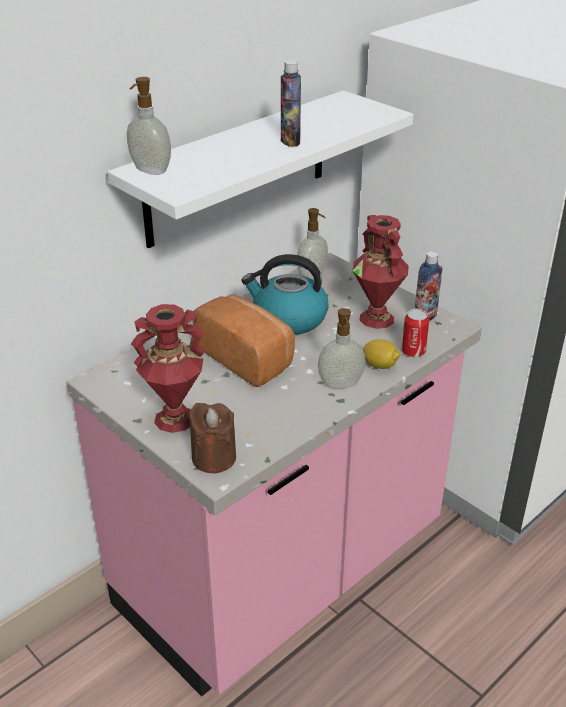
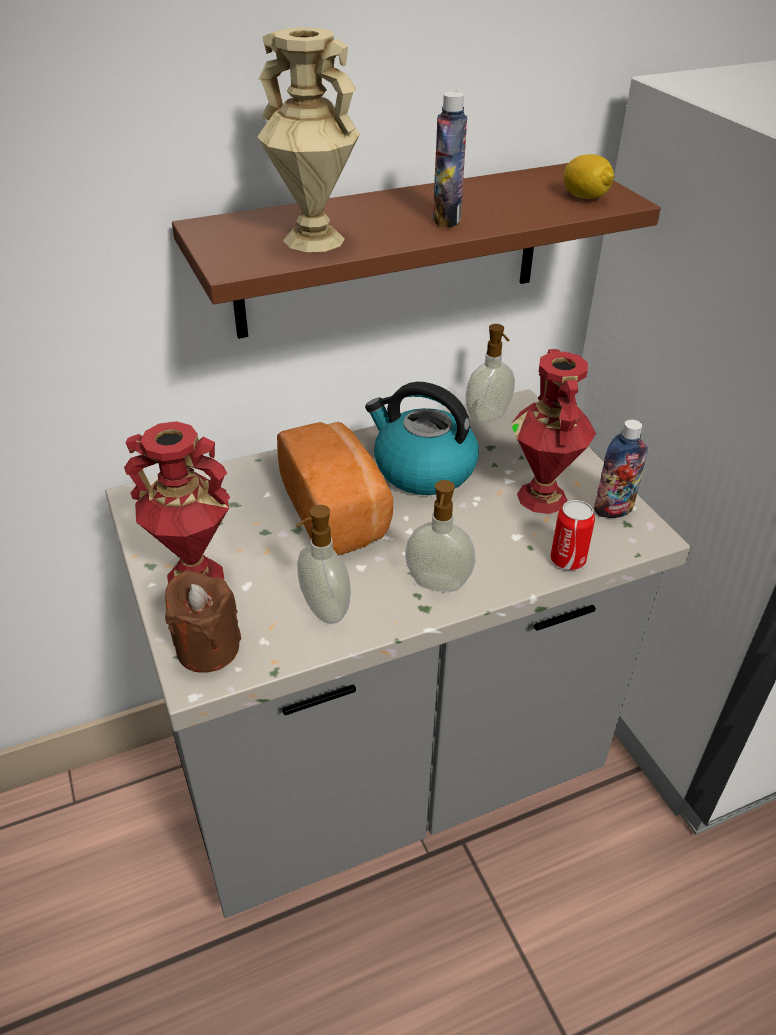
camera: 20 degrees right, 5 degrees up
(150, 171) = (223, 230): soap dispenser -> soap dispenser (323, 610)
(216, 168) = (312, 240): none -> beige vase
(238, 168) = (391, 250): white shelf -> brown shelf
(282, 572) = (384, 774): pink counter -> grey counter
(380, 365) = (509, 569): lemon -> lemon (585, 197)

